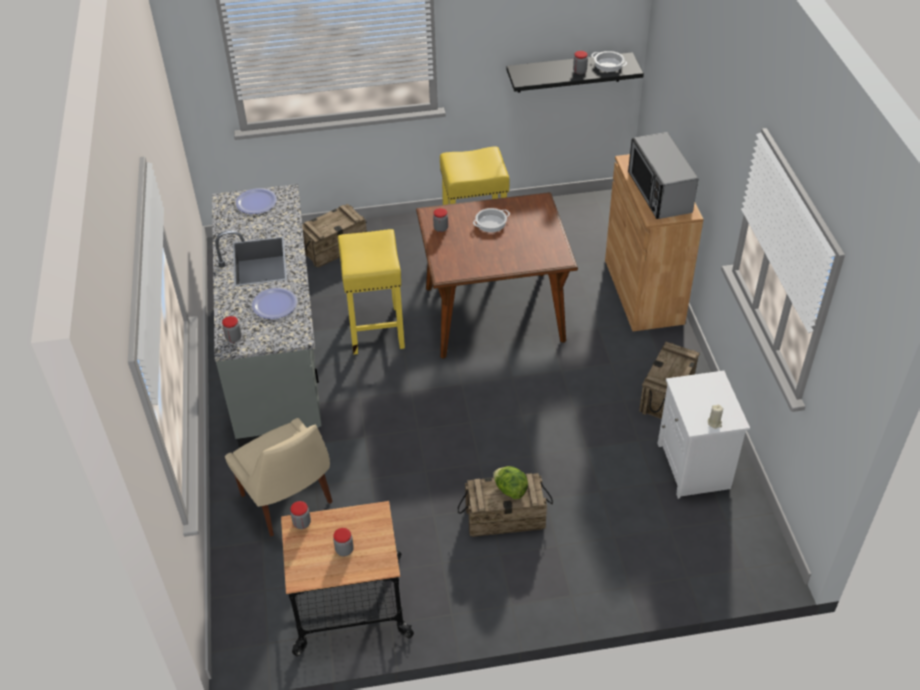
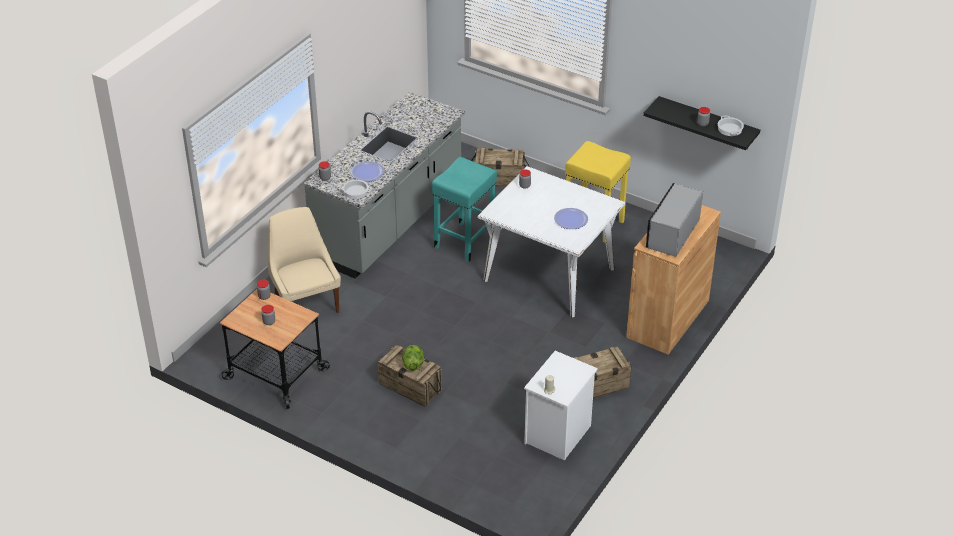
camera: 40 degrees right, 5 degrees down
(256, 202) = (427, 109): plate -> plate (571, 219)
(288, 501) = (306, 303): beige chair -> beige chair turned 150 degrees clockwise
(376, 329) = (465, 241): yellow stool -> turquoise stool
(491, 223) = (559, 199): cooking pot -> cooking pot (355, 192)
(493, 314) = (548, 274): brown dining table -> white dining table

